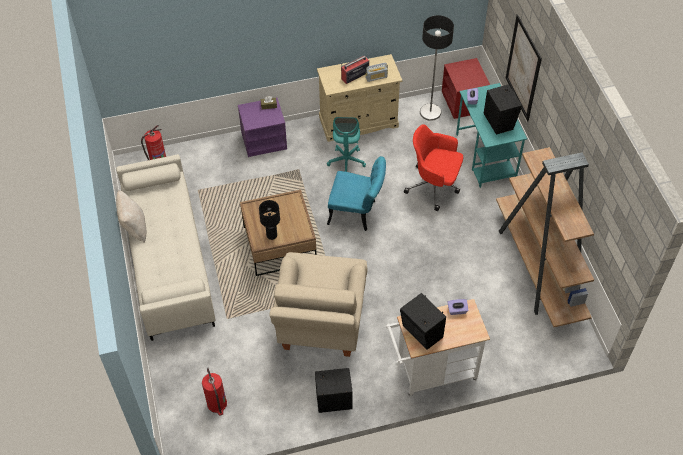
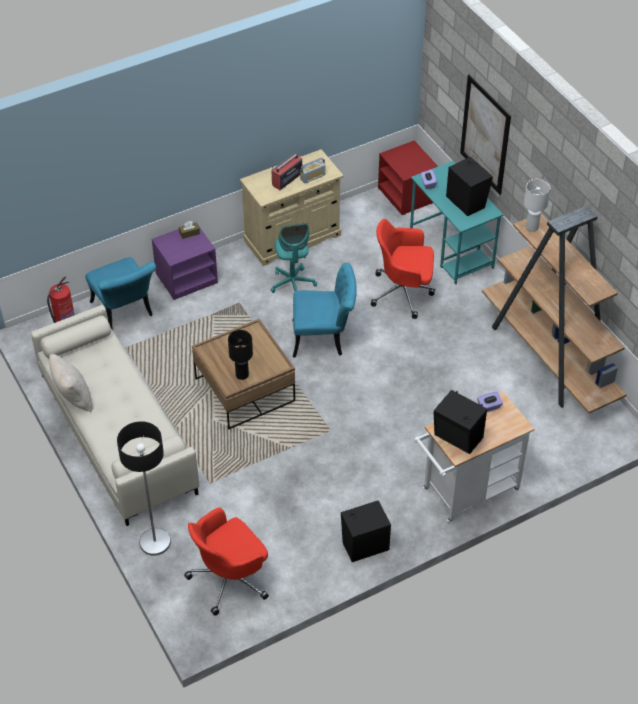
camera: 15 degrees left, 5 degrees down
(207, 160) = (125, 313): none -> turquoise chair
(217, 404) = (230, 578): fire extinguisher -> red office chair
(321, 324) = (322, 466): beige armchair -> none
(430, 112) = (372, 213): floor lamp -> floor lamp (154, 542)
(537, 159) = (532, 227): none -> white table lamp

